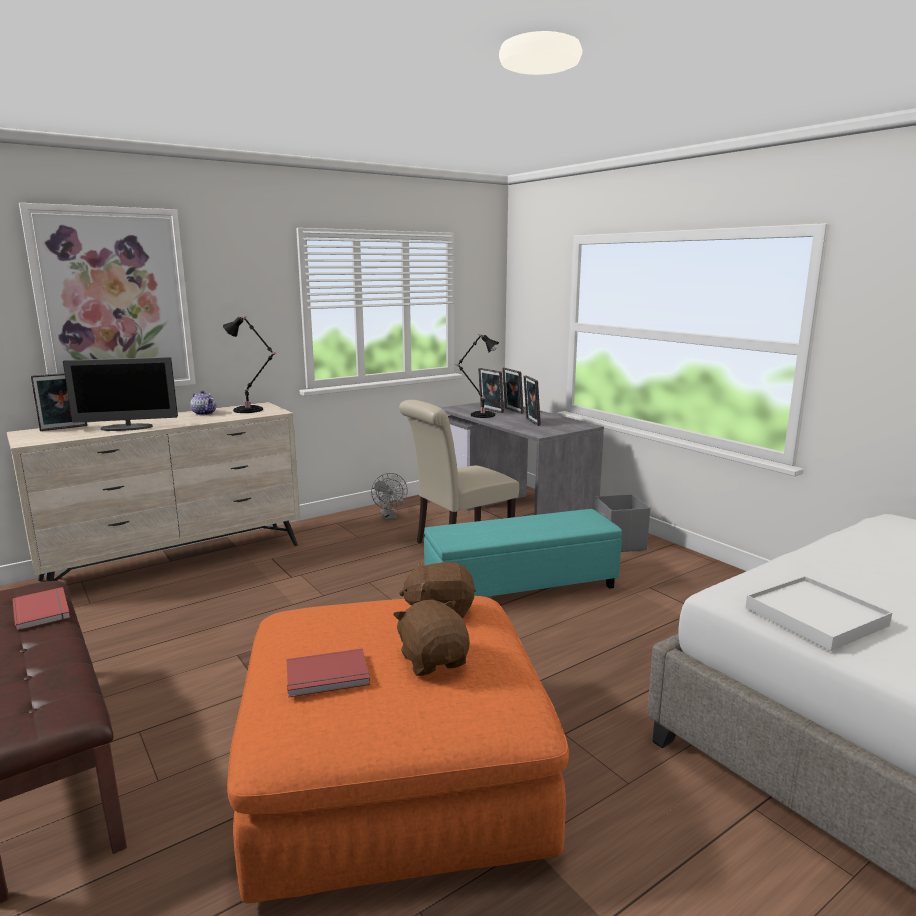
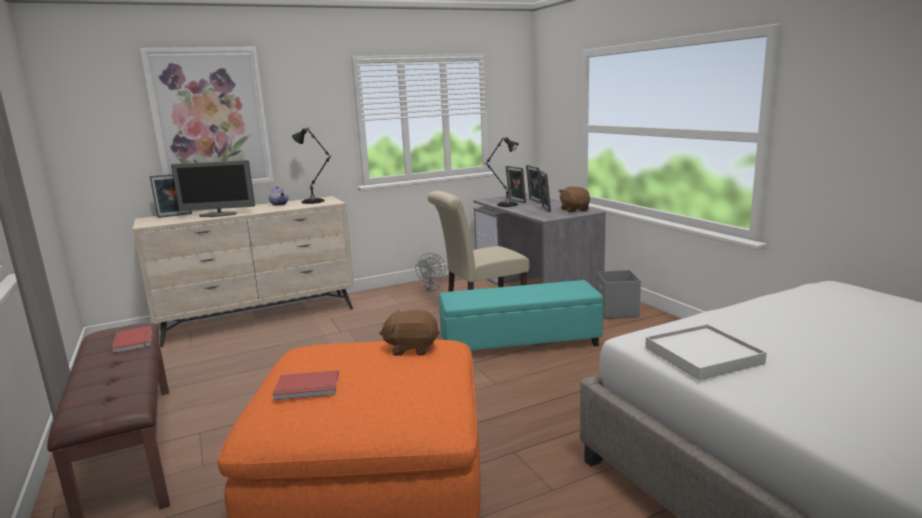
camera: 10 degrees right, 0 degrees up
(433, 660) = (390, 380): brown plush toy -> brown plush toy (574, 210)

